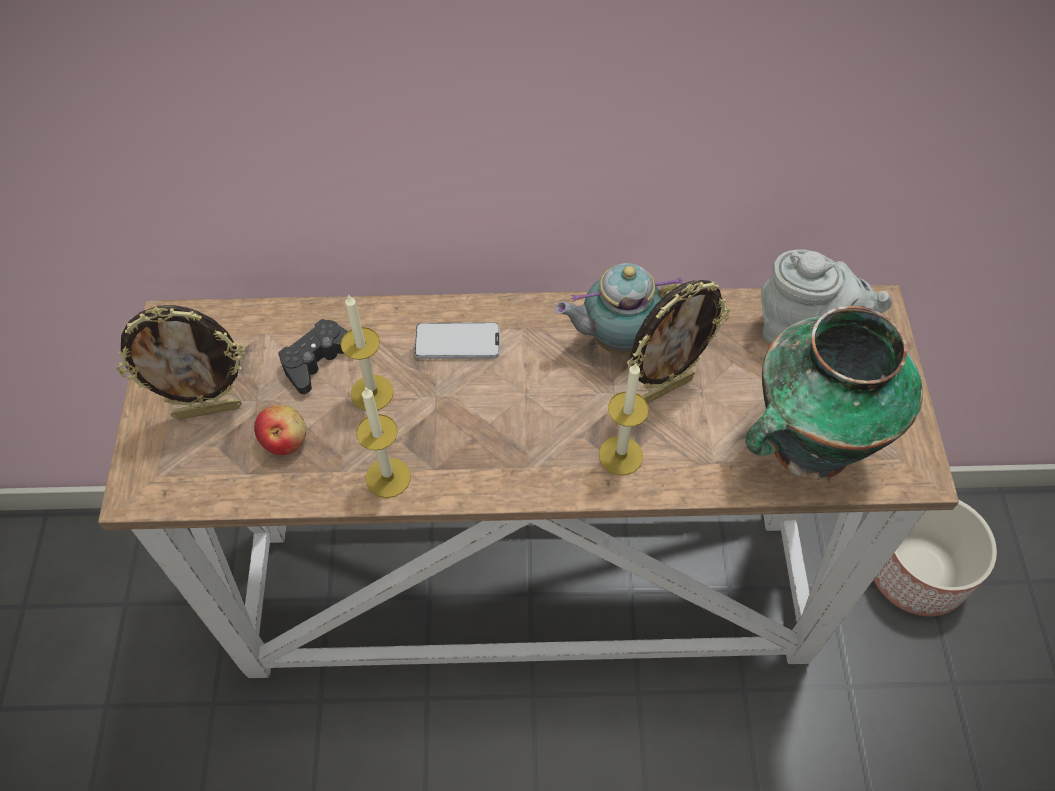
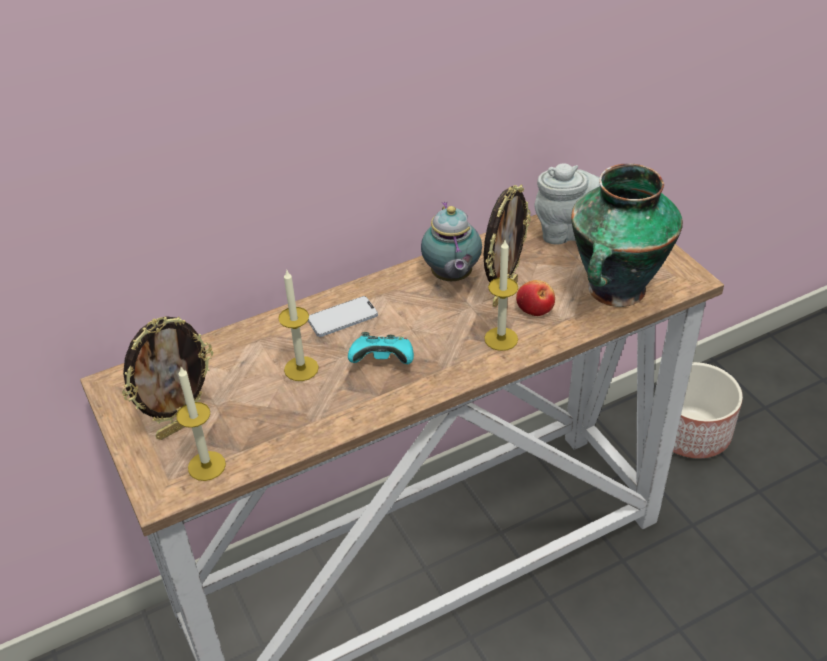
camera: 25 degrees left, 15 degrees down
(284, 439) = (255, 420): apple -> apple (535, 309)
(318, 360) = (247, 365): black game controller -> none
(388, 477) = (349, 412): candle -> candle (206, 466)
(466, 424) = (383, 361): none -> turquoise game controller
(615, 339) = (451, 277): teapot -> teapot turned 60 degrees counterclockwise

